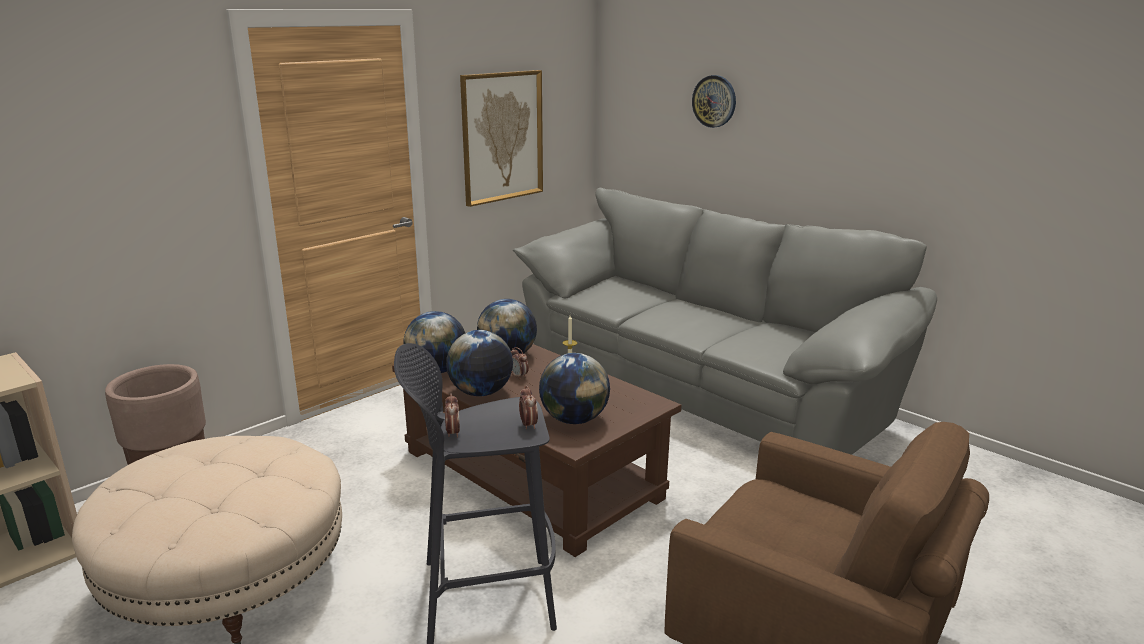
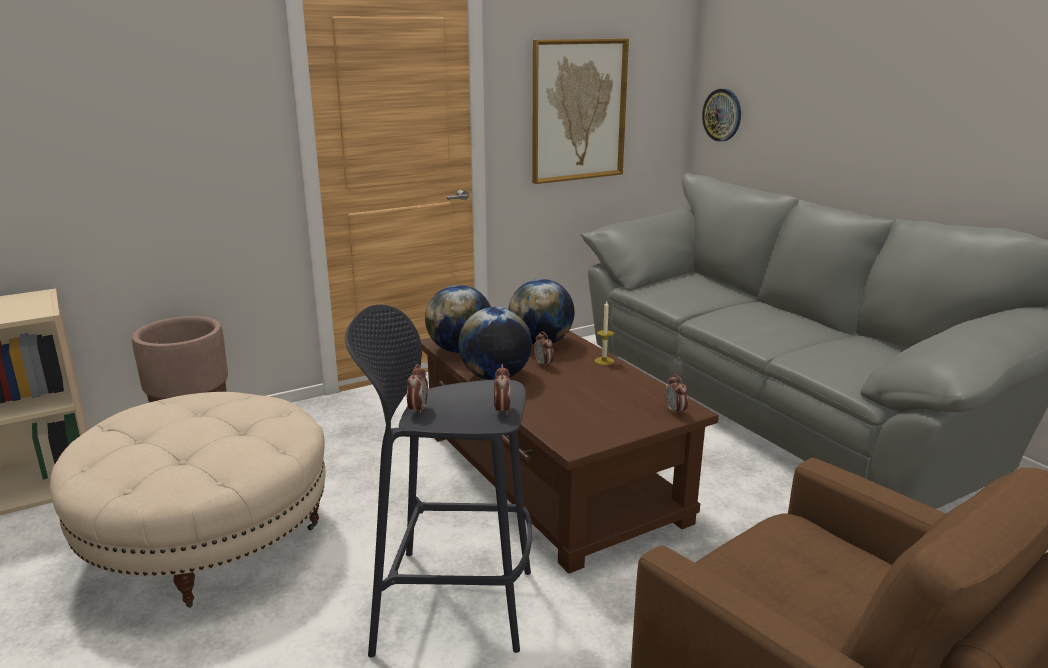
camera: 15 degrees right, 0 degrees up
(574, 419) = (585, 416): globe -> none
(646, 406) = (675, 412): none -> alarm clock
(714, 101) = (823, 73): wall clock -> wall clock (722, 115)

